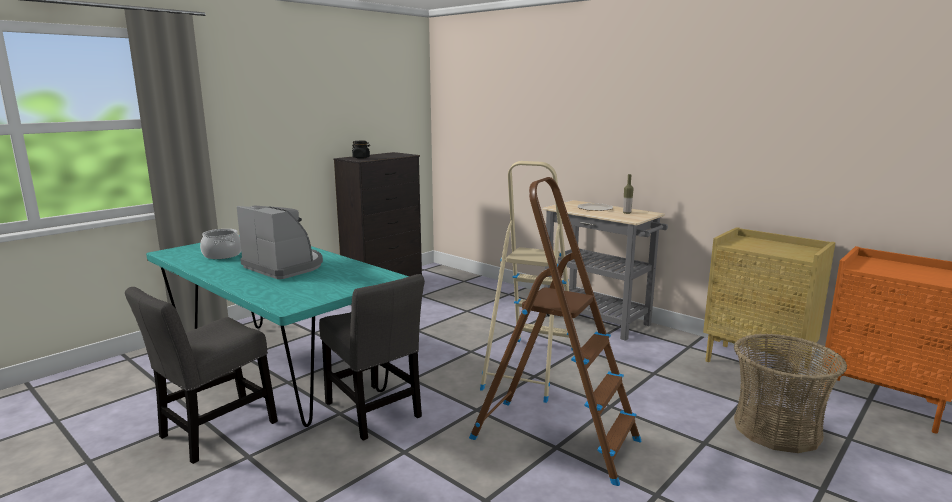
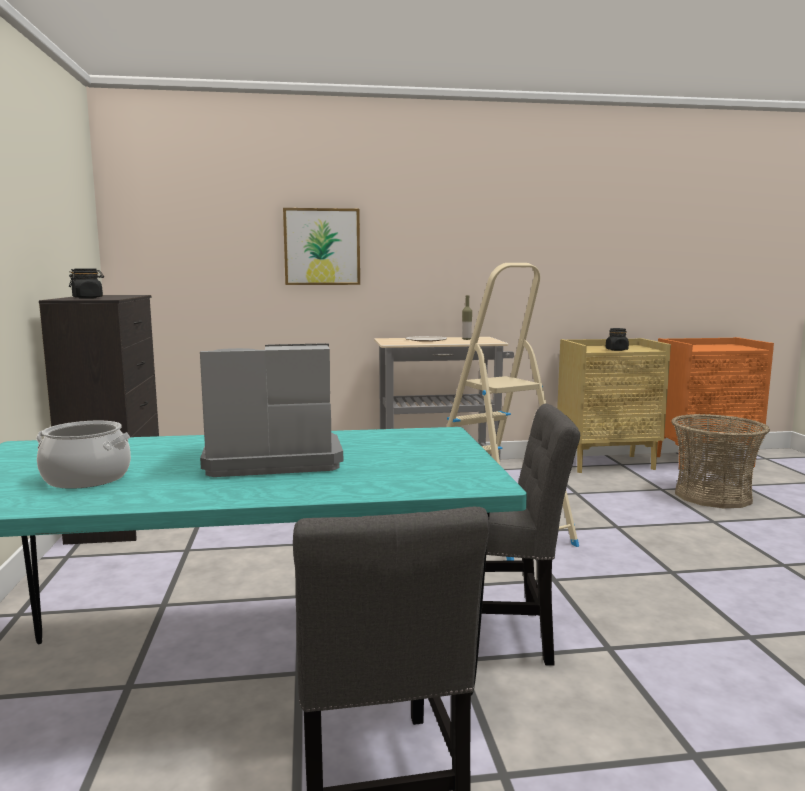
camera: 50 degrees left, 5 degrees down
(544, 124) = (322, 247): none -> picture
(556, 439) = (657, 567): brown step ladder -> none
(764, 249) = (616, 350): none -> black jar

